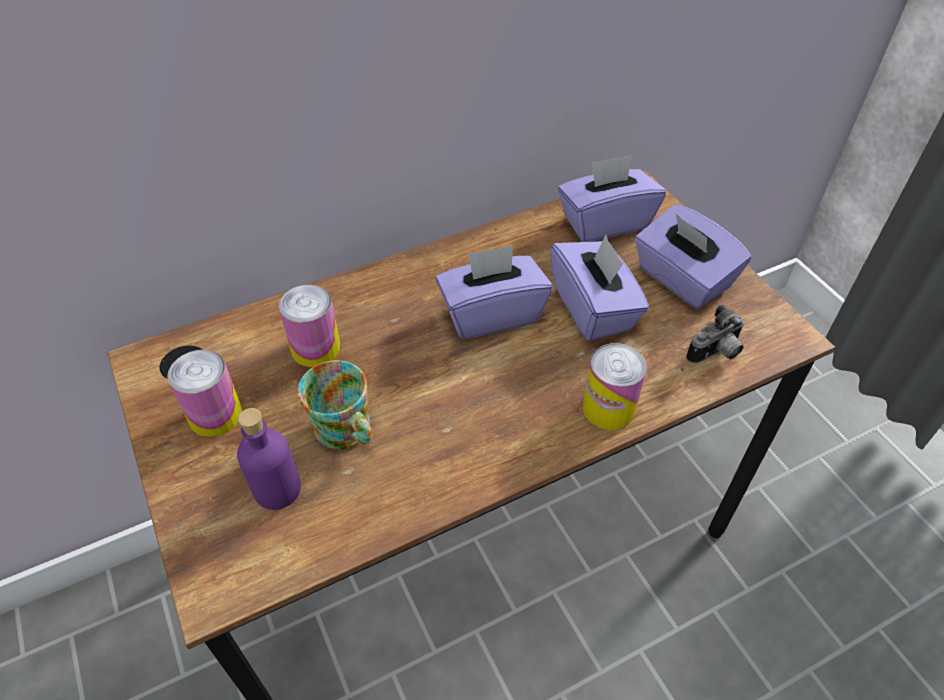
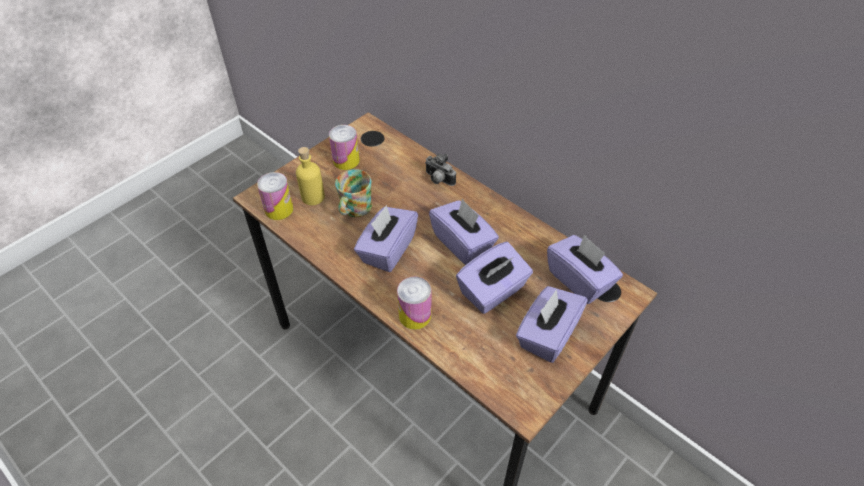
camera: 70 degrees right, 0 degrees up
(277, 489) = (313, 197): purple bottle -> yellow bottle
(315, 348) = (402, 179): can -> can (279, 209)
(463, 408) = (387, 250): none -> purple tissue box
(716, 354) = (485, 365): camera -> camera (438, 180)

